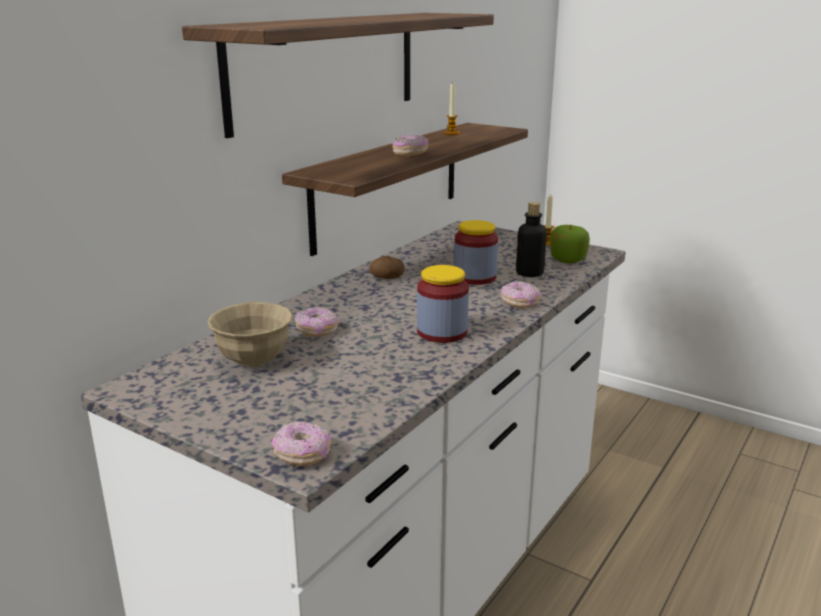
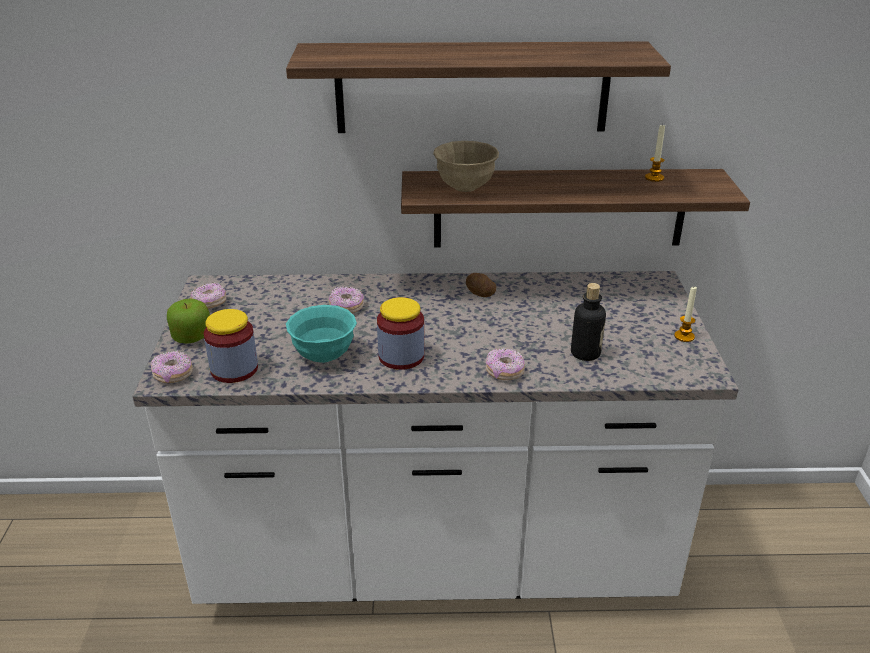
camera: 55 degrees right, 10 degrees up
(254, 360) = (279, 305): beige bowl -> beige bowl (465, 187)
(389, 363) = (324, 355): none -> turquoise bowl
(410, 154) = (535, 189): donut -> donut (209, 303)
(474, 277) = (535, 330): jar -> jar (234, 369)
(567, 259) = (653, 362): apple -> apple (192, 337)

